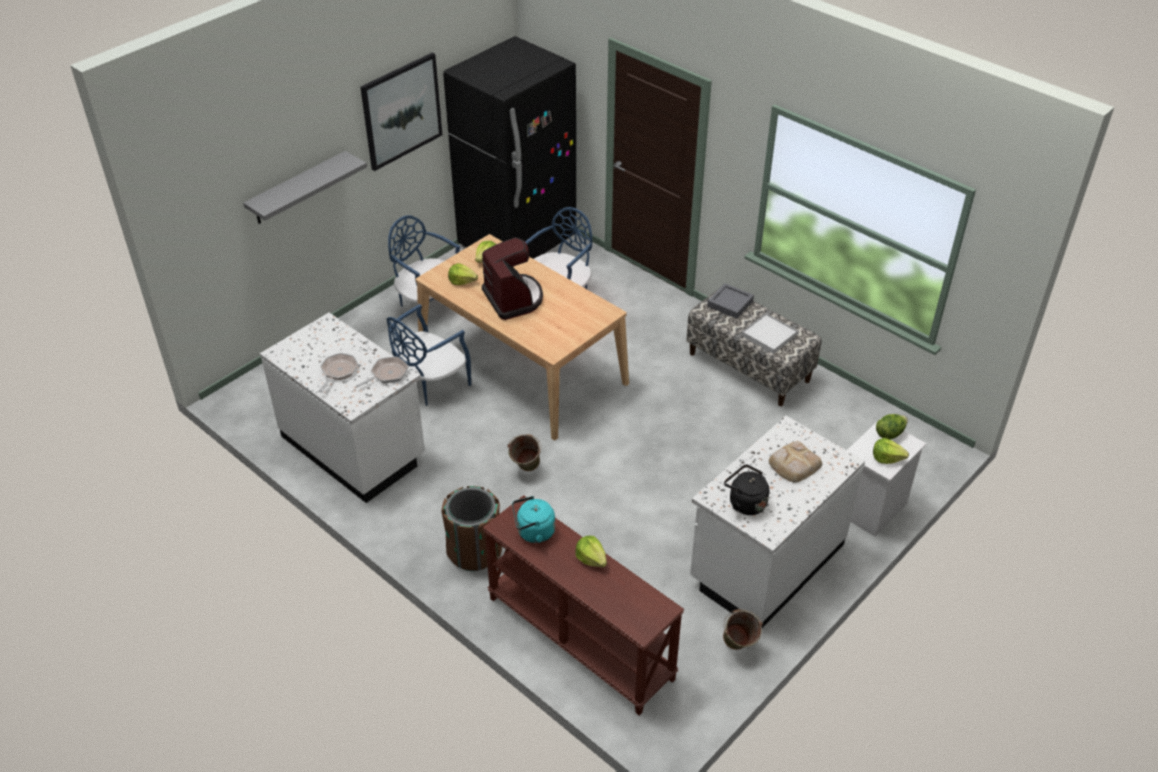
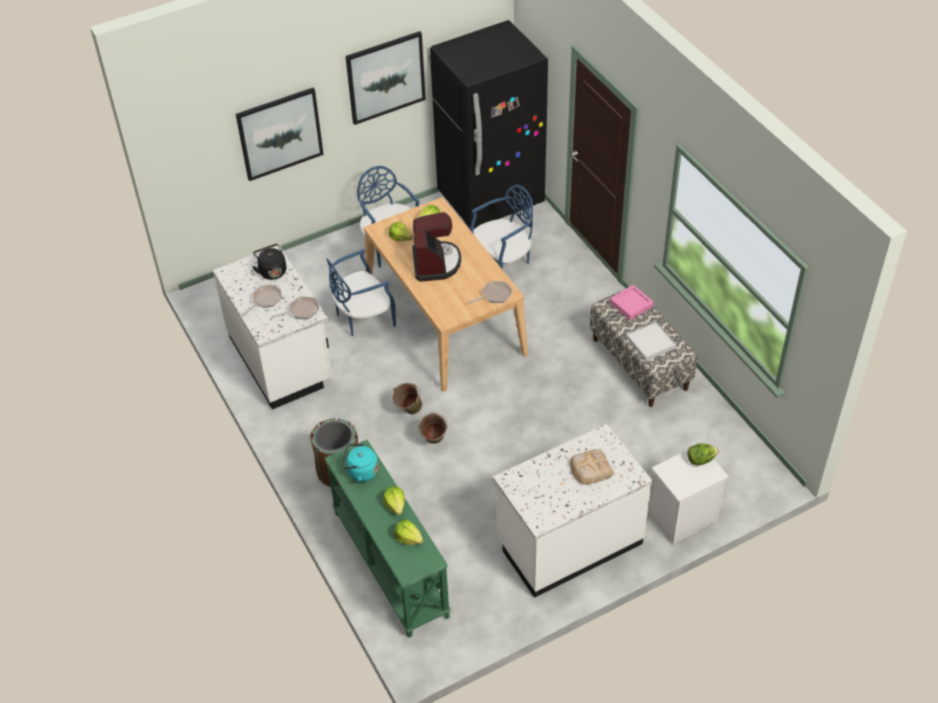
camera: 20 degrees right, 5 degrees up
(298, 188) = (280, 133): grey shelf -> picture
(578, 638) = (389, 564): brown console table -> green console table
(594, 317) = (494, 295): none -> frying pan
(730, 304) = (631, 305): grey tray -> pink tray
(738, 648) = (511, 606): green bucket -> green bucket (433, 442)
(745, 503) = (533, 491): black kettle -> black kettle (272, 271)
(887, 458) = (686, 481): lettuce -> lettuce (408, 538)

